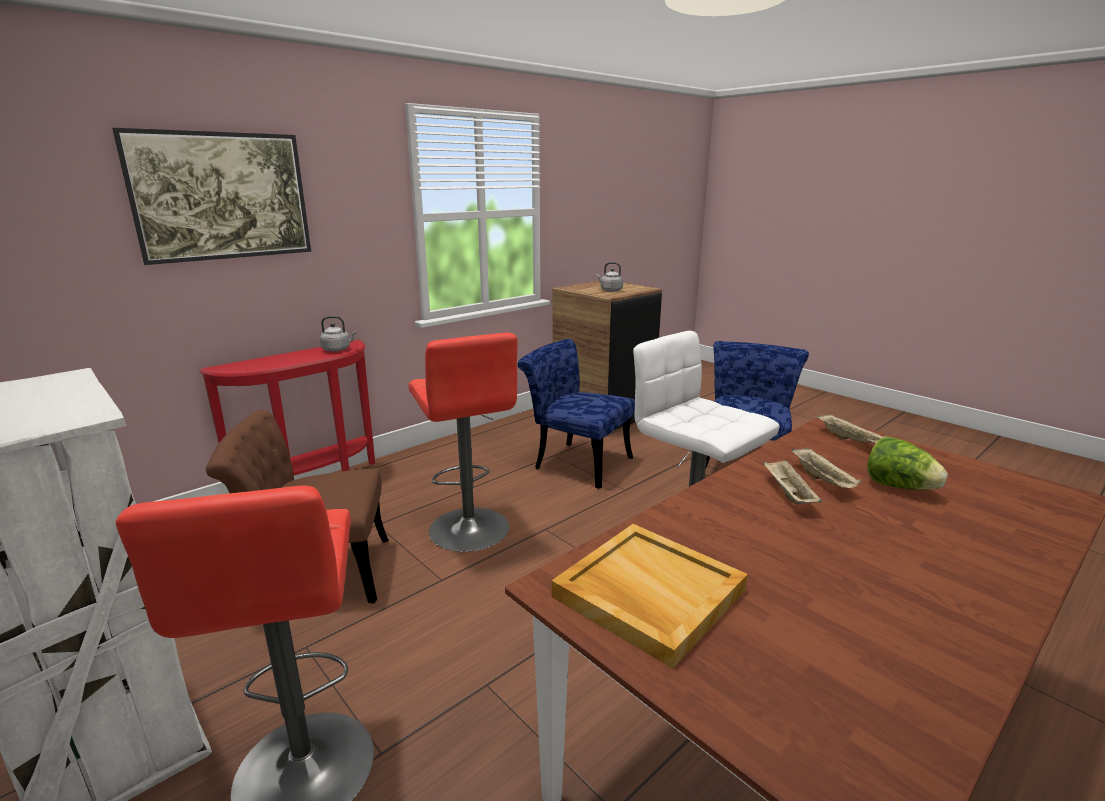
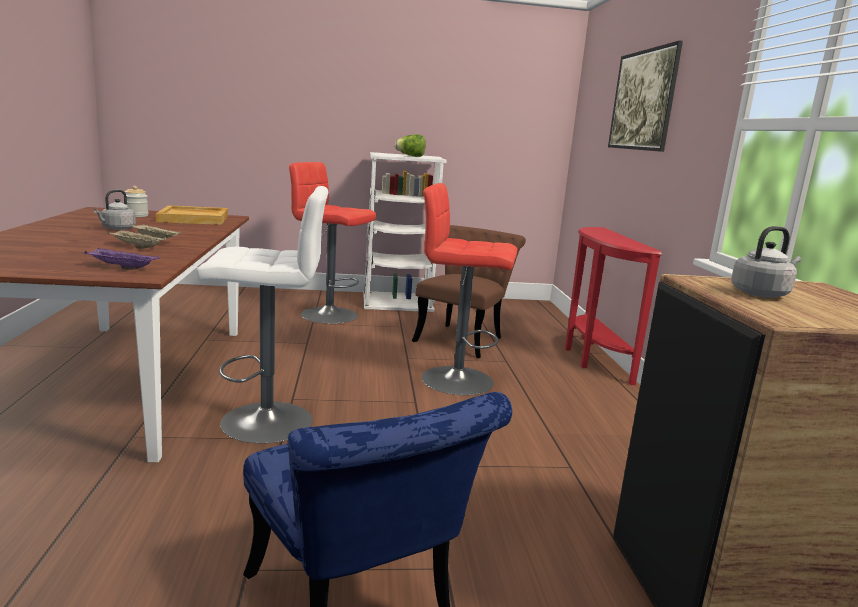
camera: 125 degrees right, 5 degrees down
(338, 349) = (623, 243): grey kettle -> grey kettle (117, 228)
(575, 462) = (534, 471): blue chair -> none
(768, 664) = (136, 215): none -> jar
(850, 440) = (121, 268): beige tray -> purple tray
(899, 487) = (76, 251): lettuce -> lettuce (410, 156)

